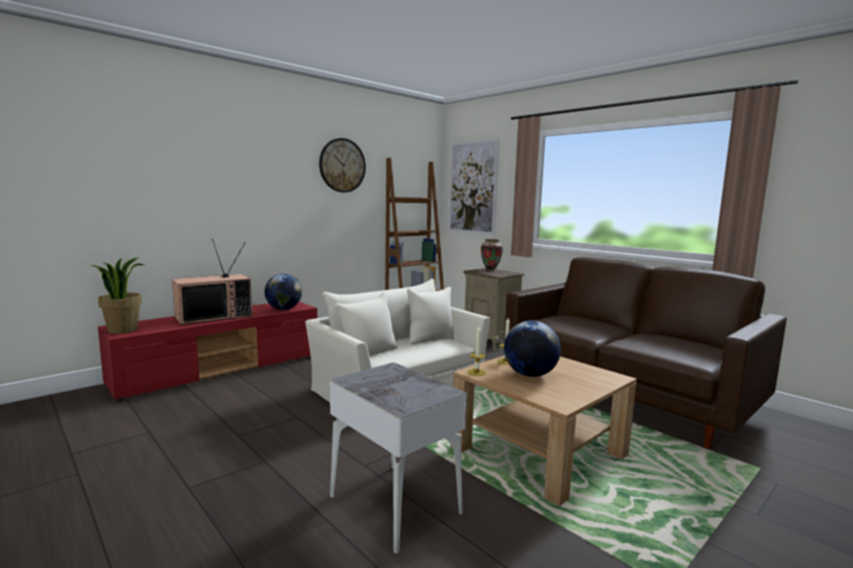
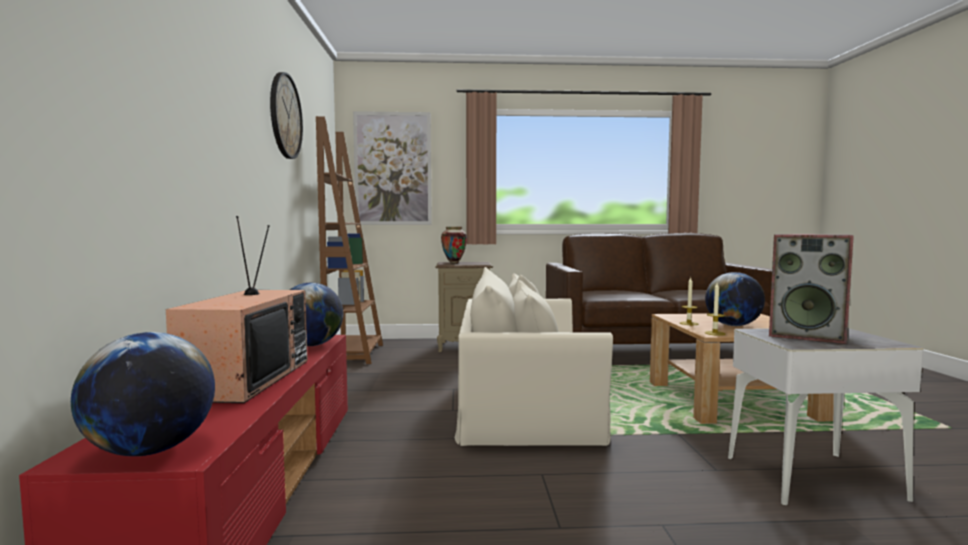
camera: 50 degrees left, 5 degrees down
(123, 330) = (151, 450): potted plant -> globe
(397, 381) = (807, 335): none -> speaker

